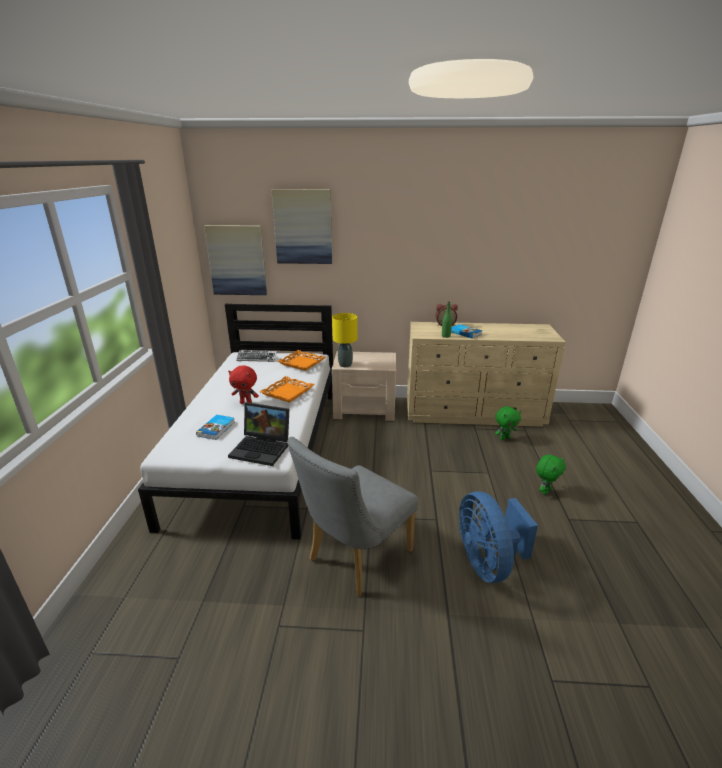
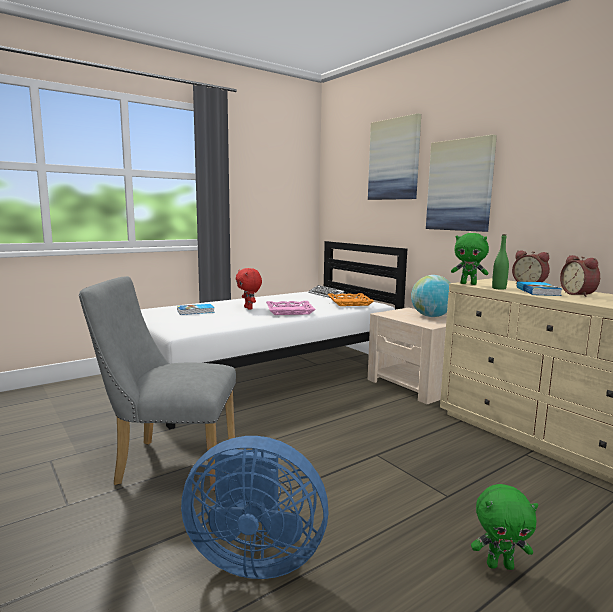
camera: 50 degrees right, 15 degrees down
(237, 260) = (342, 199): picture -> picture (460, 185)
(263, 448) = (187, 325): laptop -> none
(287, 392) = (290, 311): orange tray -> pink tray
(345, 365) = (389, 314): yellow table lamp -> none
(369, 357) = (431, 316): none -> globe
(483, 329) = (579, 294): none -> alarm clock
(487, 562) = (254, 557): blue fan -> blue fan turned 120 degrees counterclockwise
(504, 438) = (556, 483): green plush toy -> green plush toy (468, 284)

